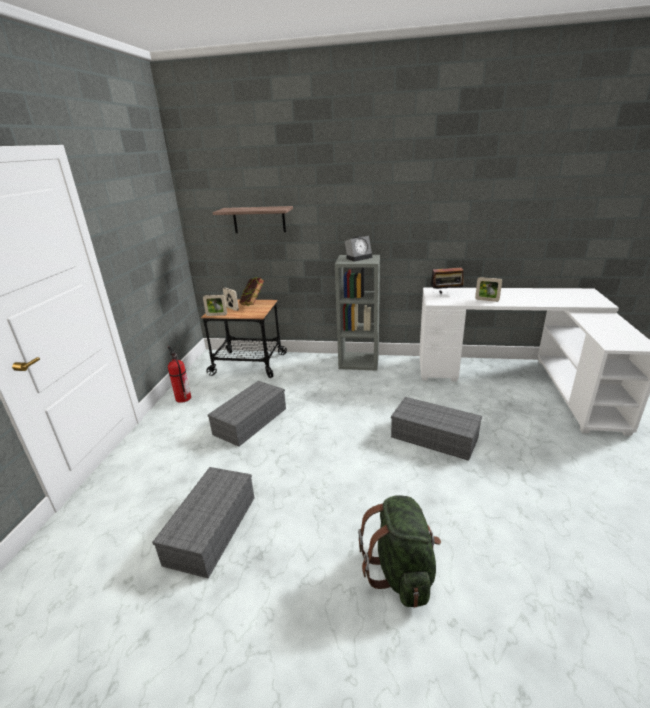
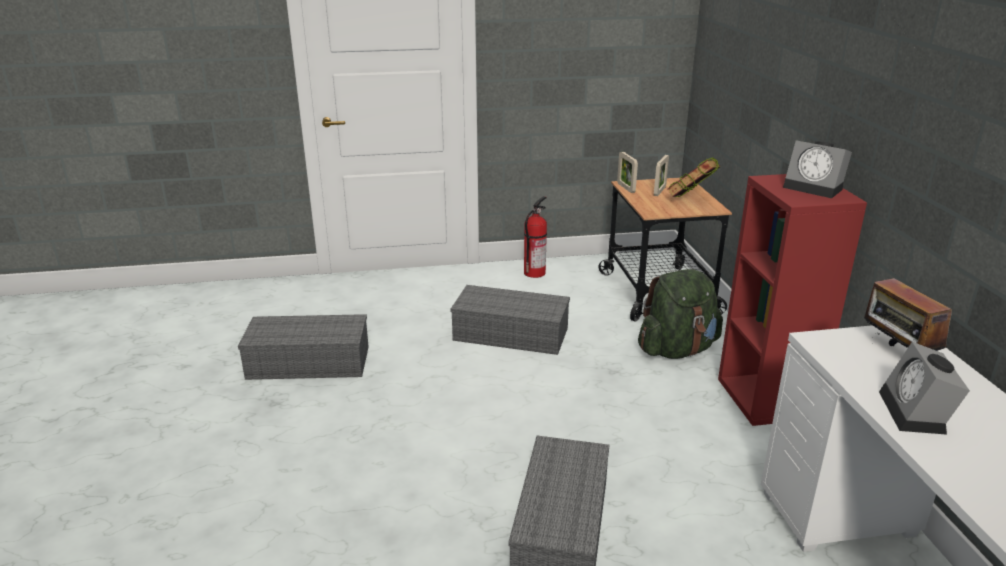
camera: 70 degrees right, 0 degrees up
(259, 219) = (754, 61): shelf -> none
(359, 362) = (767, 398): grey bookcase -> red bookcase
(401, 572) = (254, 519): green backpack -> green backpack (677, 350)
(487, 300) = (916, 414): picture frame -> alarm clock

